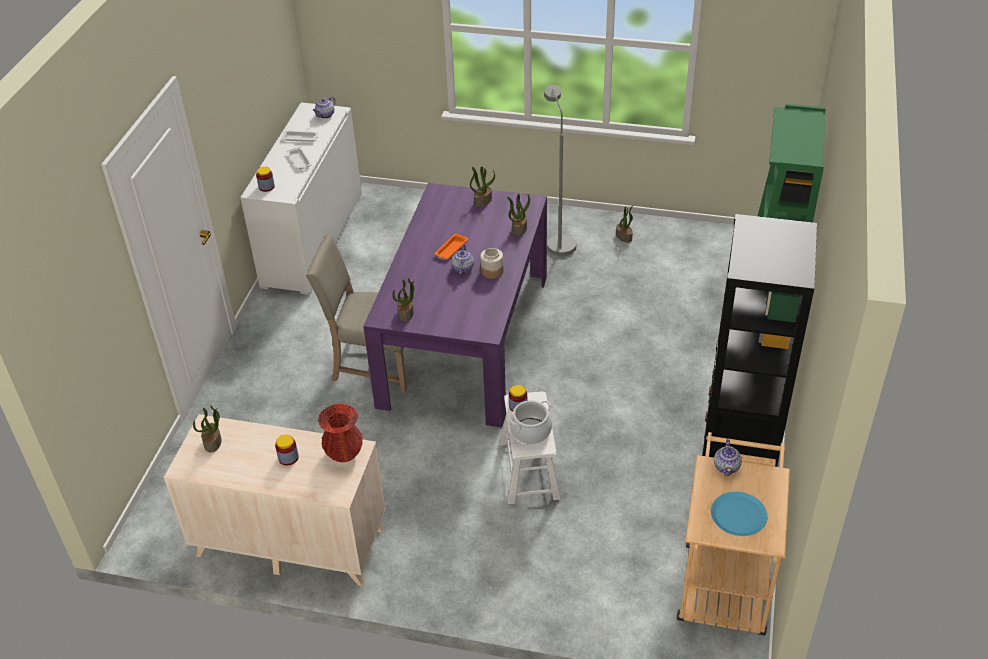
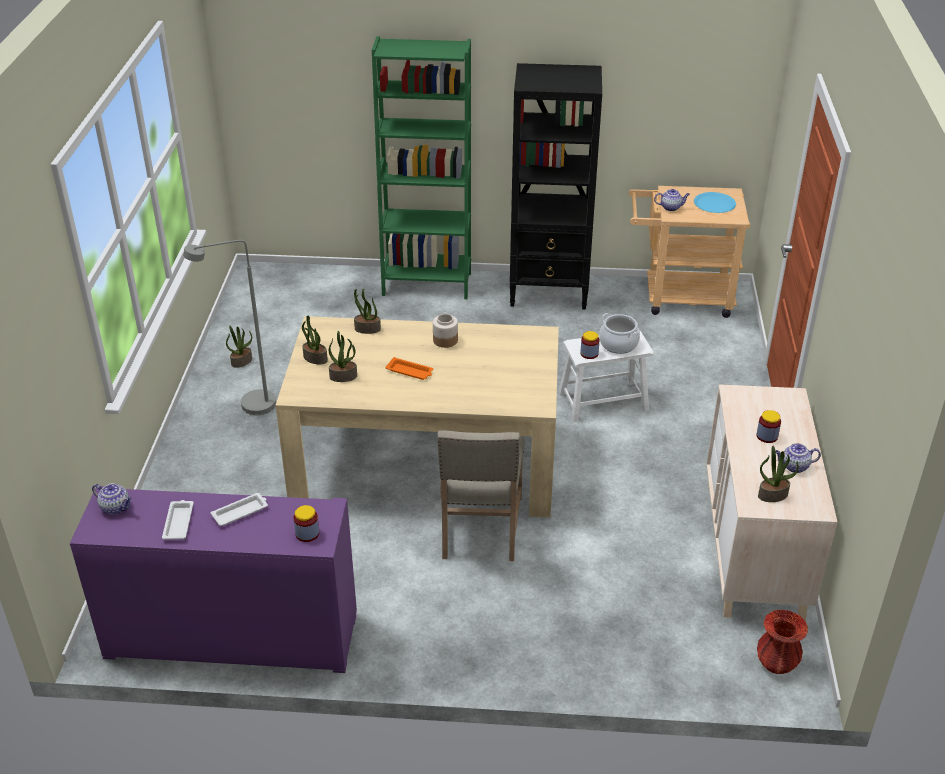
camera: 100 degrees left, 5 degrees down
(313, 240) = (232, 635): white cabinet -> purple cabinet
(344, 453) = (743, 401): red vase -> red vase (776, 663)
(406, 313) = (527, 390): potted plant -> potted plant (343, 376)
(462, 268) = (443, 360): teapot -> teapot (794, 467)
(465, 338) = (425, 462): purple dining table -> beige dining table

